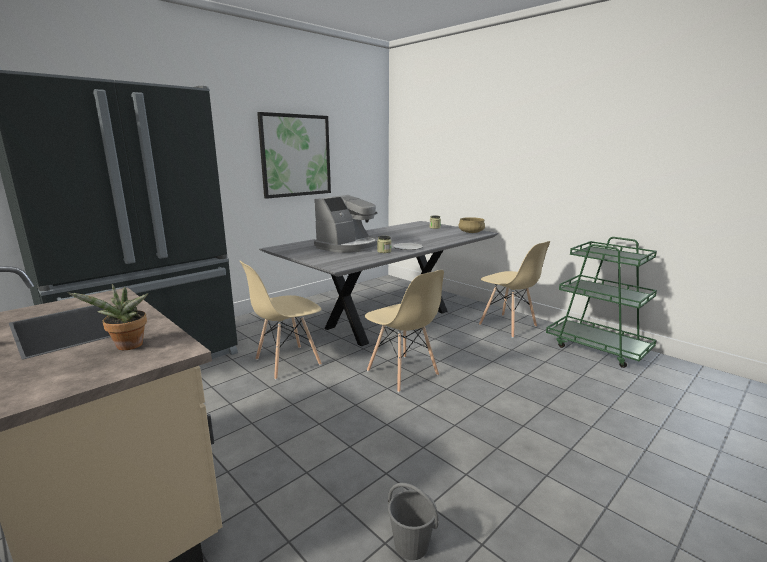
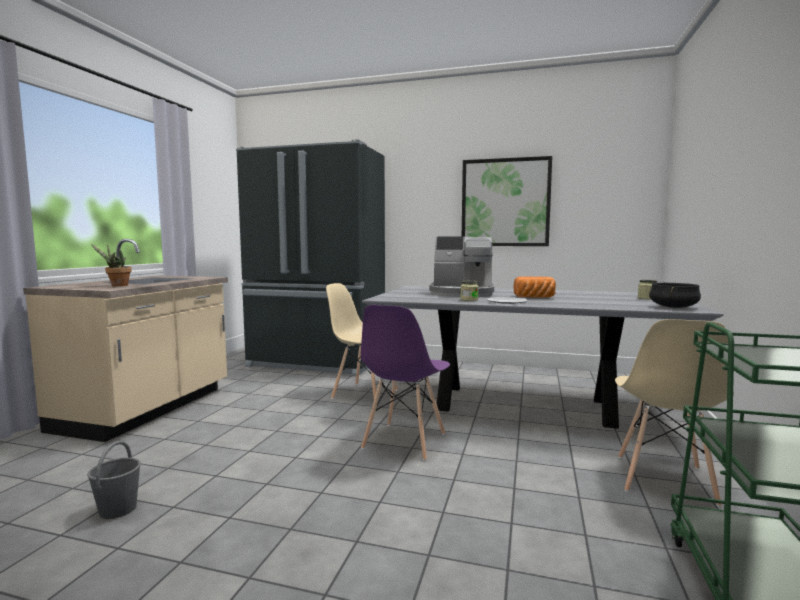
camera: 60 degrees right, 10 degrees down
(399, 240) = (535, 297): none -> bread
(402, 373) = (404, 441): beige chair -> purple chair
(471, 232) = (674, 307): beige cooking pot -> black cooking pot

